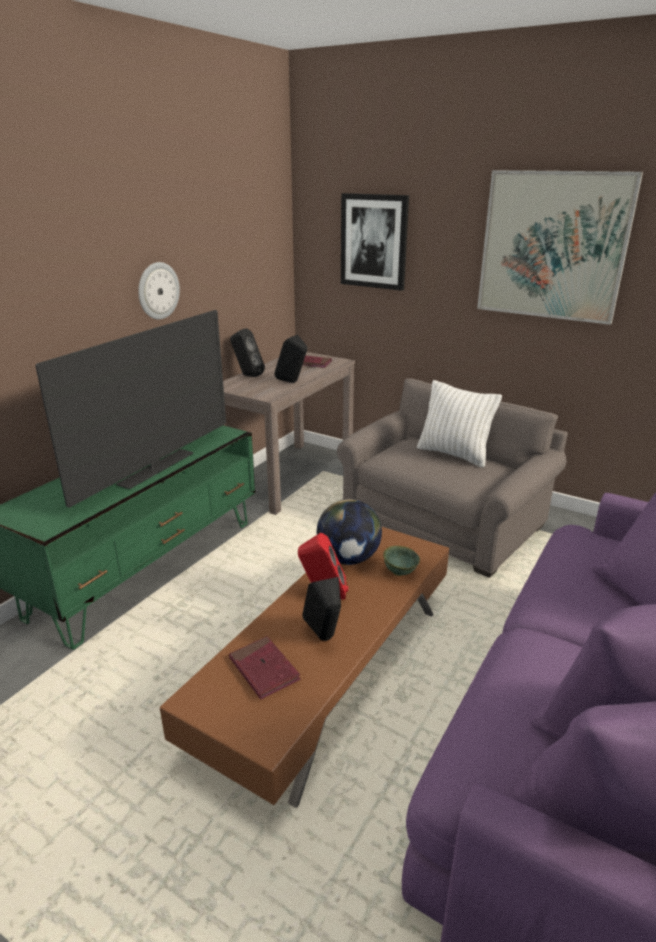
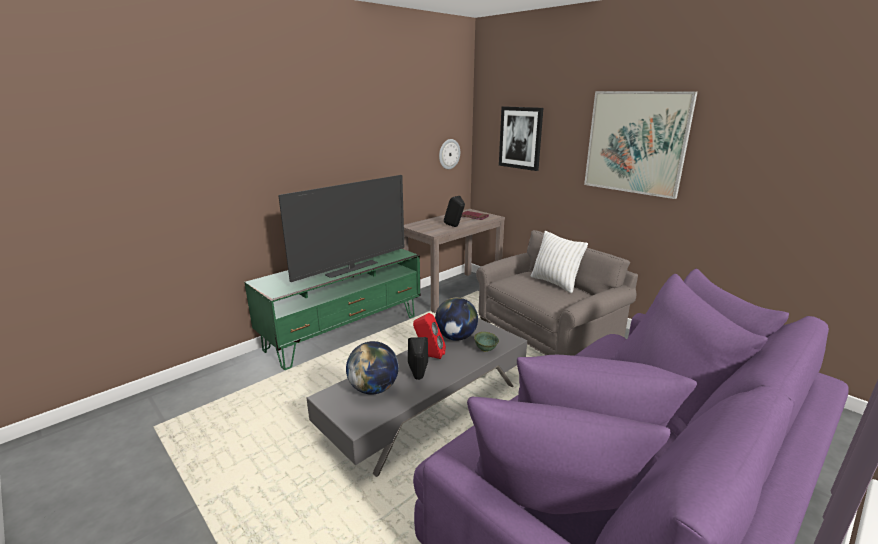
camera: 15 degrees right, 5 degrees down
(158, 291) = (371, 162): wall clock -> wall clock (449, 154)
(247, 375) = (428, 221): black speaker -> none
(264, 670) = (374, 389): red book -> globe
(329, 675) = (428, 410): brown coffee table -> grey coffee table

